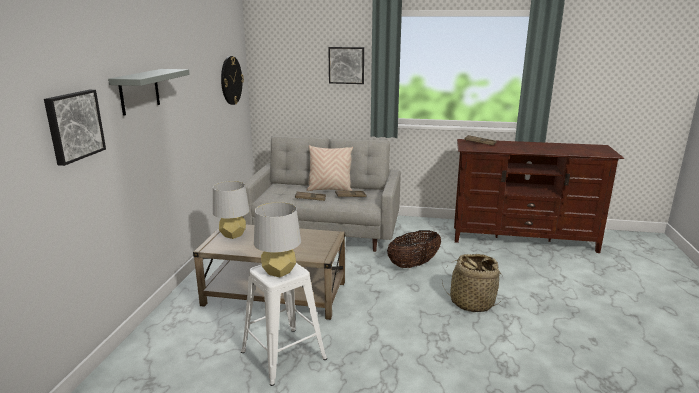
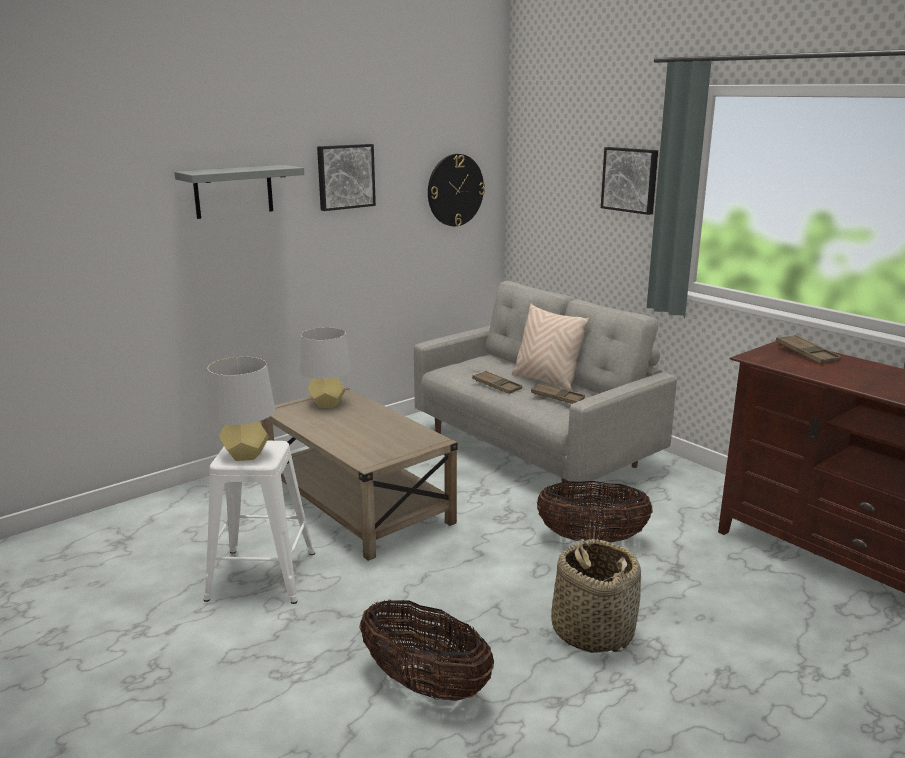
camera: 40 degrees right, 0 degrees up
(73, 126) = (106, 222): picture -> picture (345, 176)
(447, 360) = (425, 684): none -> basket

